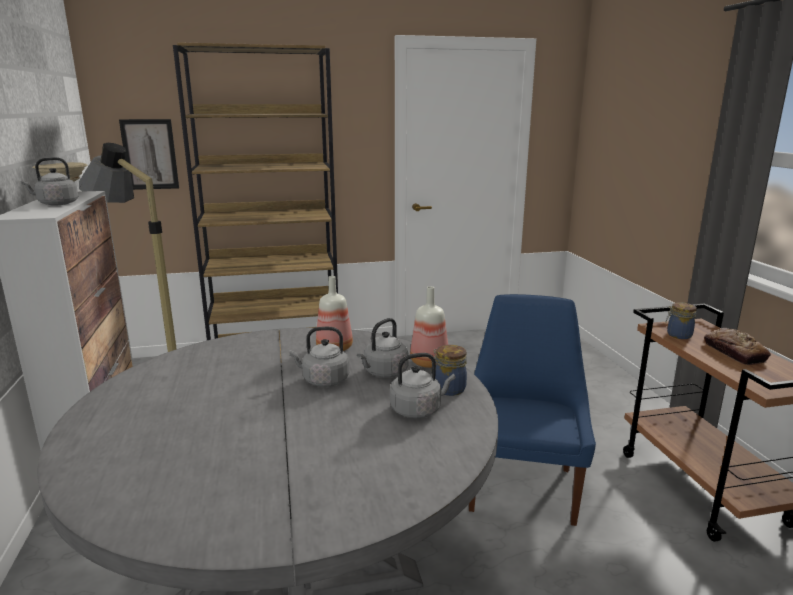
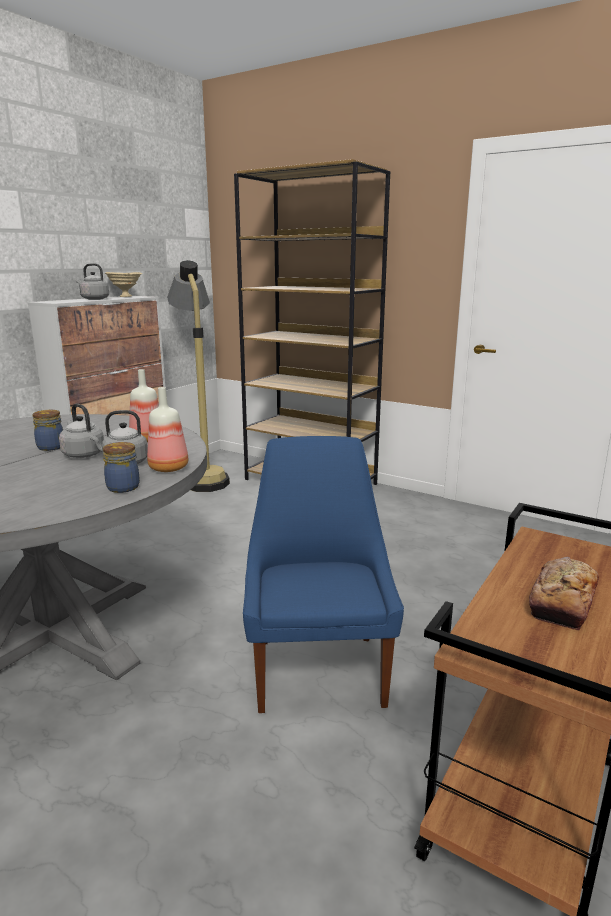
camera: 45 degrees right, 0 degrees up
(150, 154) = (247, 275): picture -> none
(418, 410) = (68, 489): grey kettle -> none
(521, 486) = (318, 668): blue chair -> blue chair turned 60 degrees counterclockwise
(678, 335) = (538, 554): jar -> jar (51, 446)

